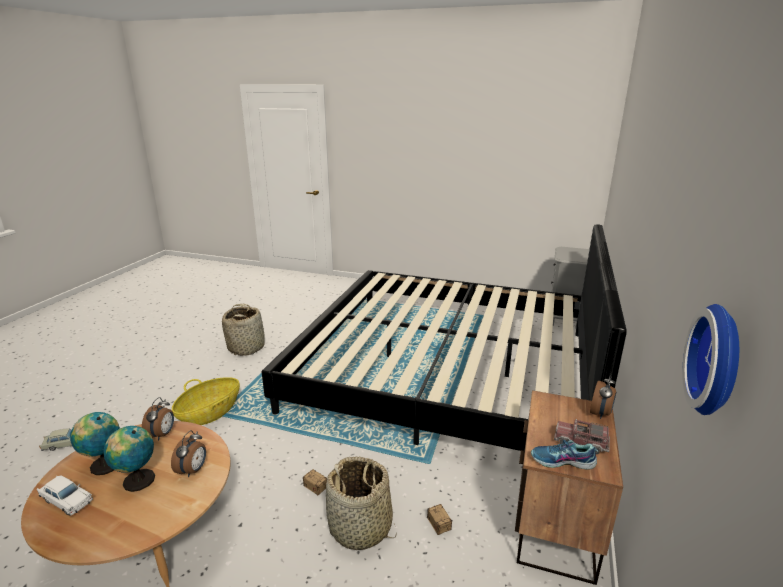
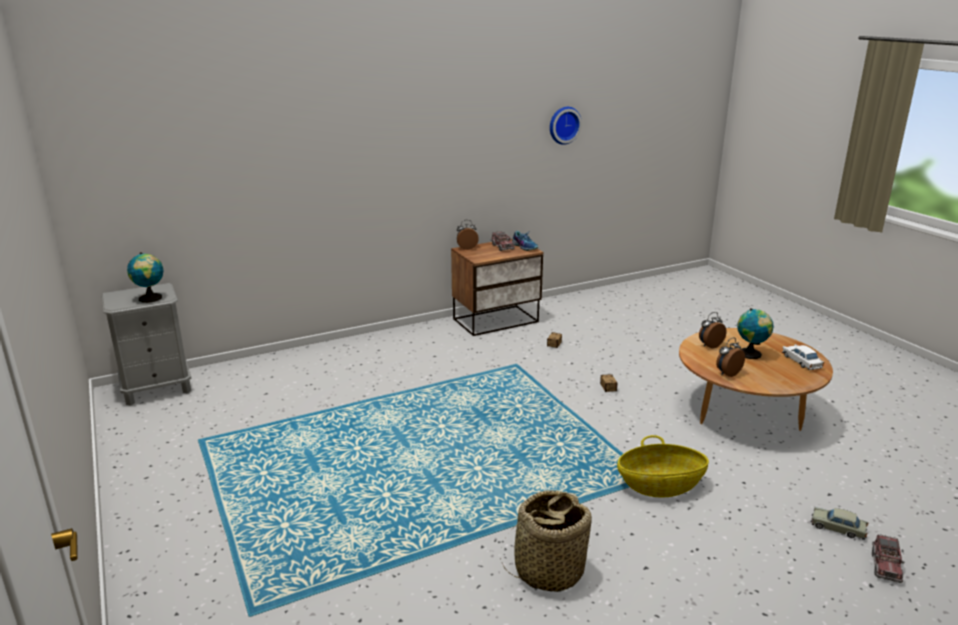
camera: 135 degrees left, 0 degrees up
(36, 432) = (885, 566): none -> toy truck
(104, 465) = (777, 371): globe -> globe (151, 298)
(360, 527) = (600, 361): basket -> none
(448, 369) = (378, 407): bed -> none

